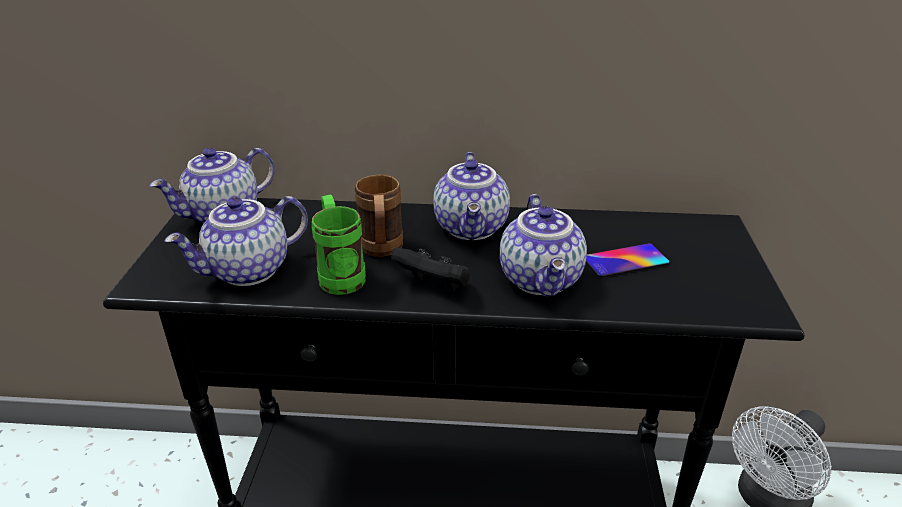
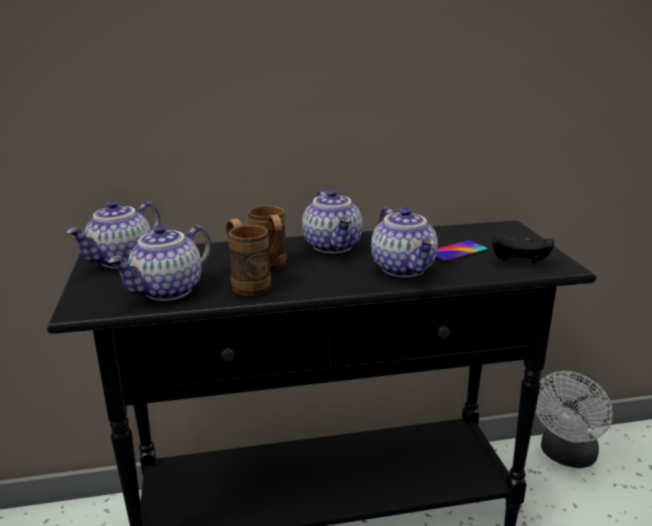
camera: 15 degrees left, 10 degrees down
(340, 274) = (246, 284): green mug -> brown mug
(434, 286) = (326, 281): black game controller -> black game controller (519, 262)

